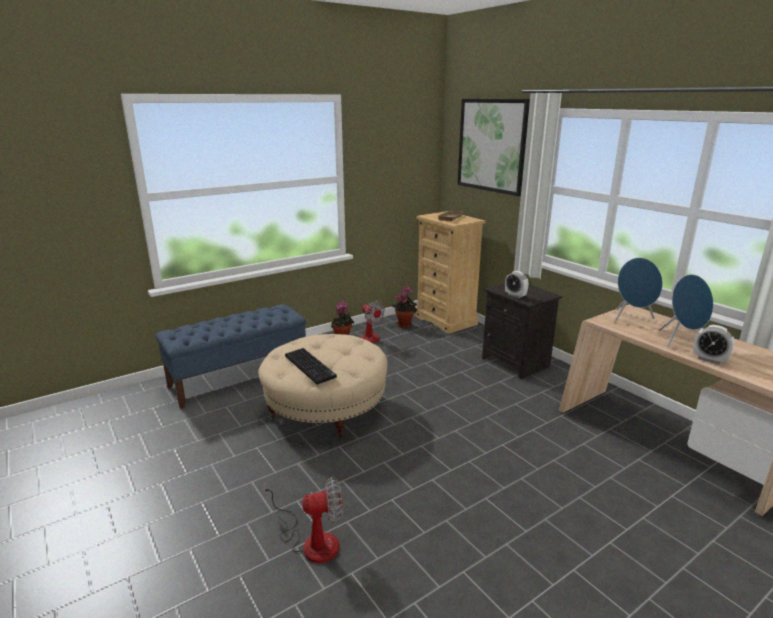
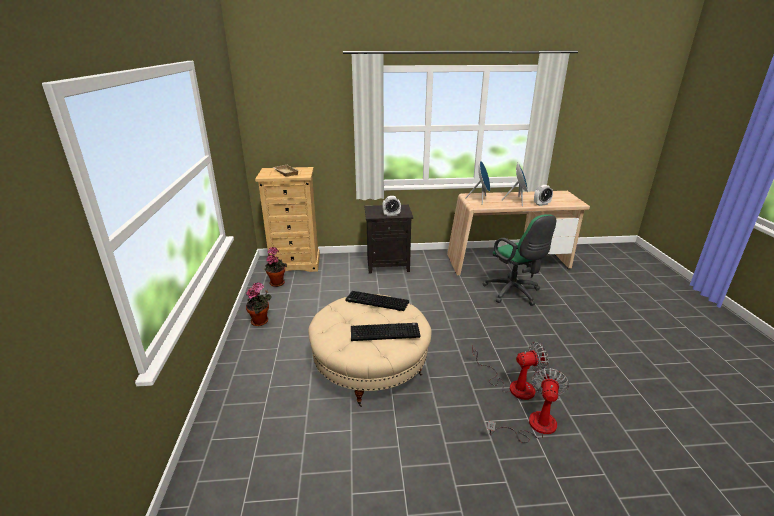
camera: 60 degrees left, 5 degrees up
(239, 378) = (255, 409): blue bench -> none
(357, 349) = (376, 302): none -> keyboard
(372, 335) = (274, 304): fan -> fan (513, 385)
(492, 145) = (305, 100): picture -> none
(584, 469) = (514, 293): none -> green office chair

